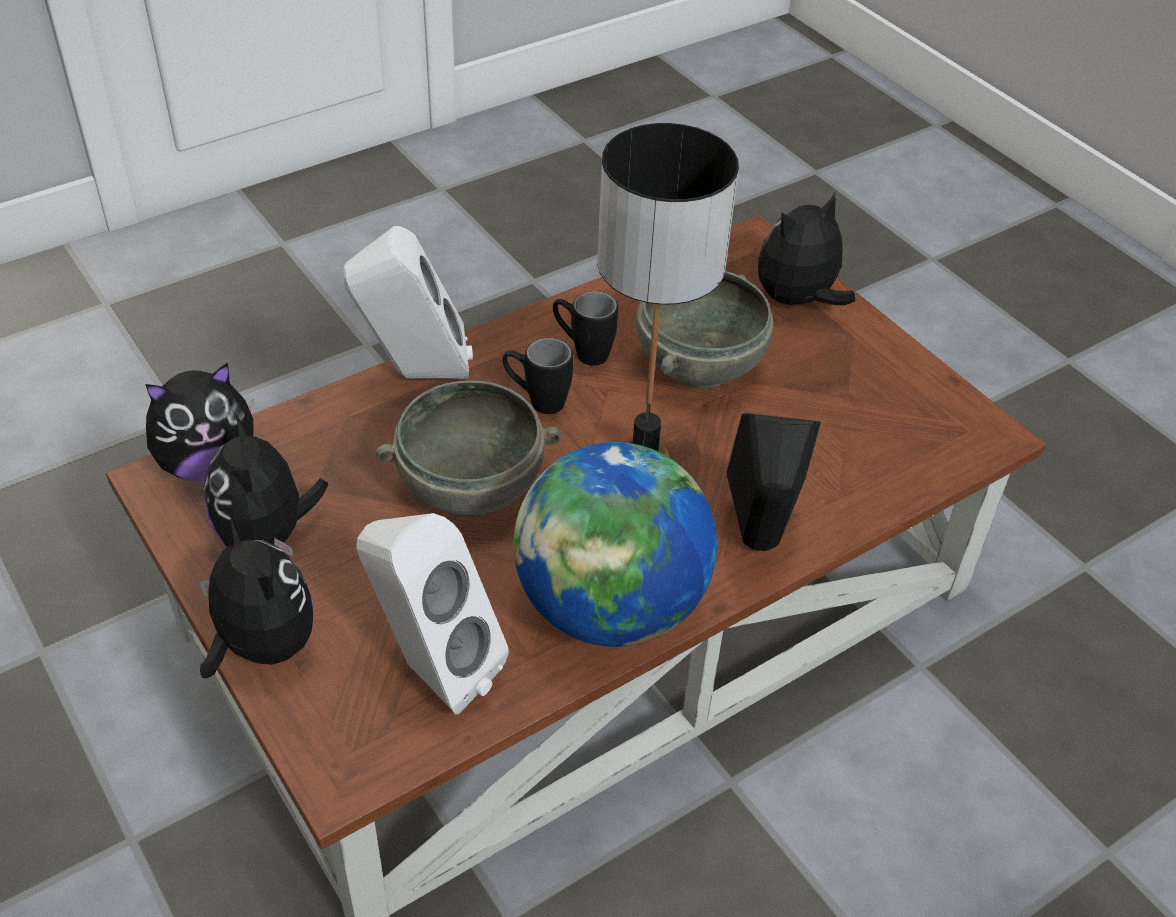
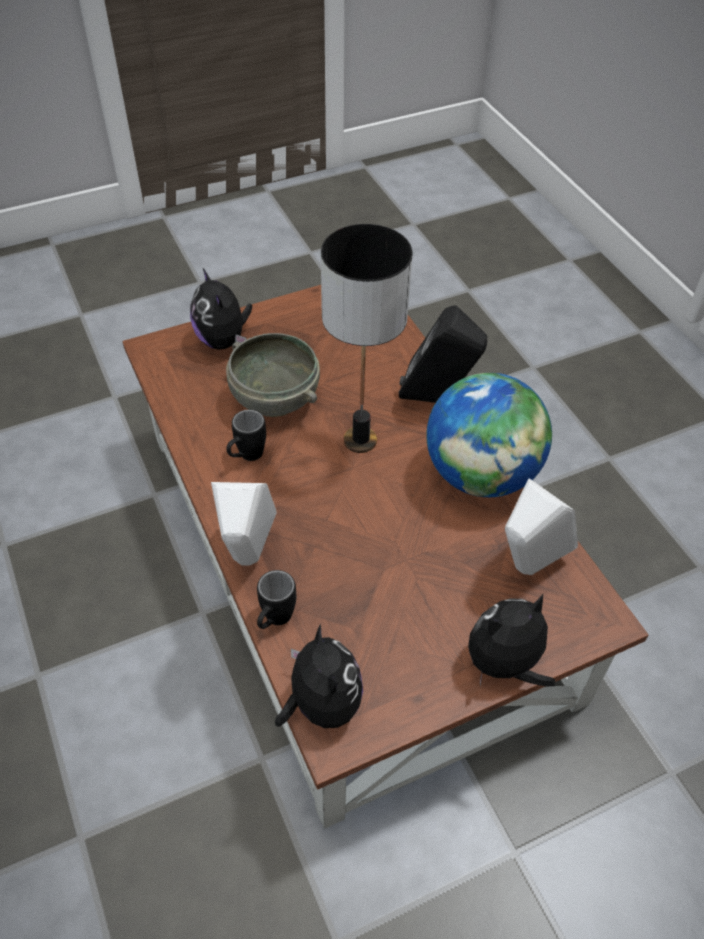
camera: 80 degrees left, 5 degrees up
(267, 536) = (404, 661): plush toy -> none
(471, 485) = (369, 534): grey bowl -> none
(536, 401) = (292, 489): black mug -> black mug (274, 621)

